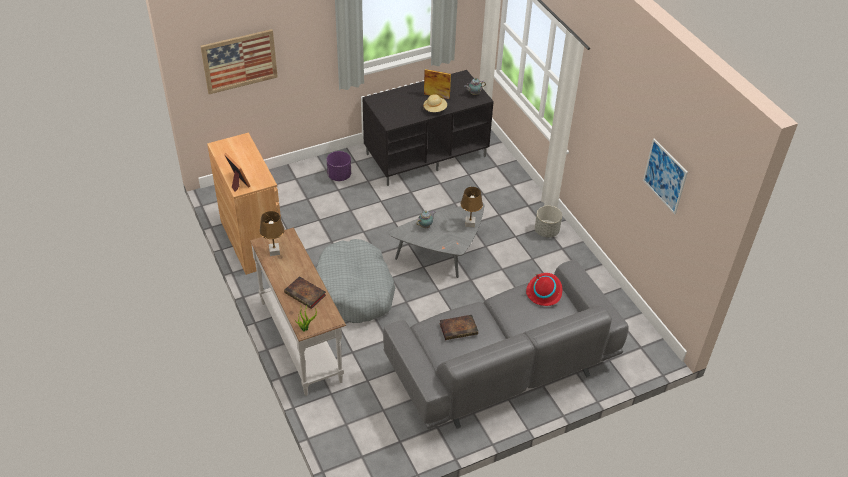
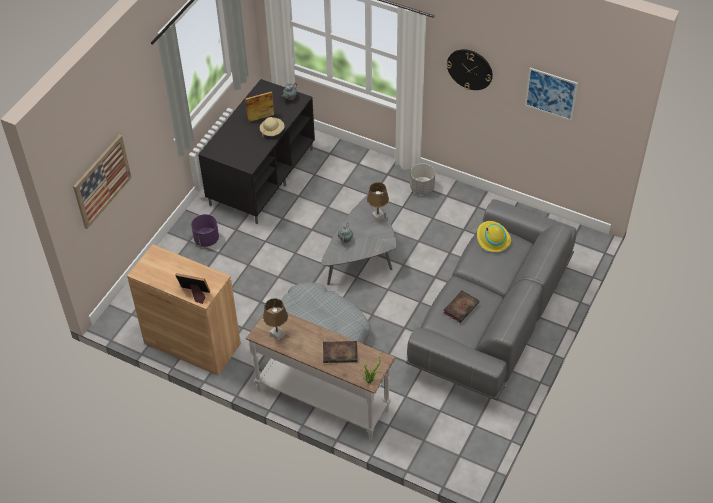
camera: 35 degrees left, 5 degrees up
(544, 291) = (492, 239): red hat -> yellow hat
(610, 122) = (470, 69): none -> wall clock

